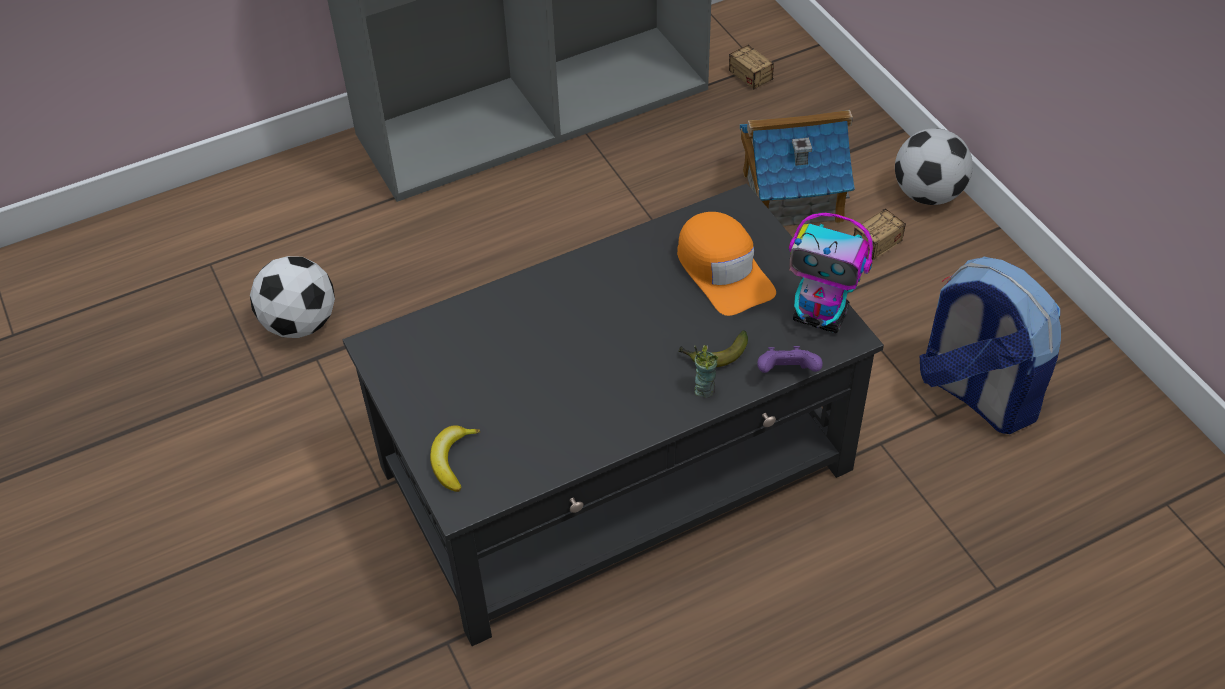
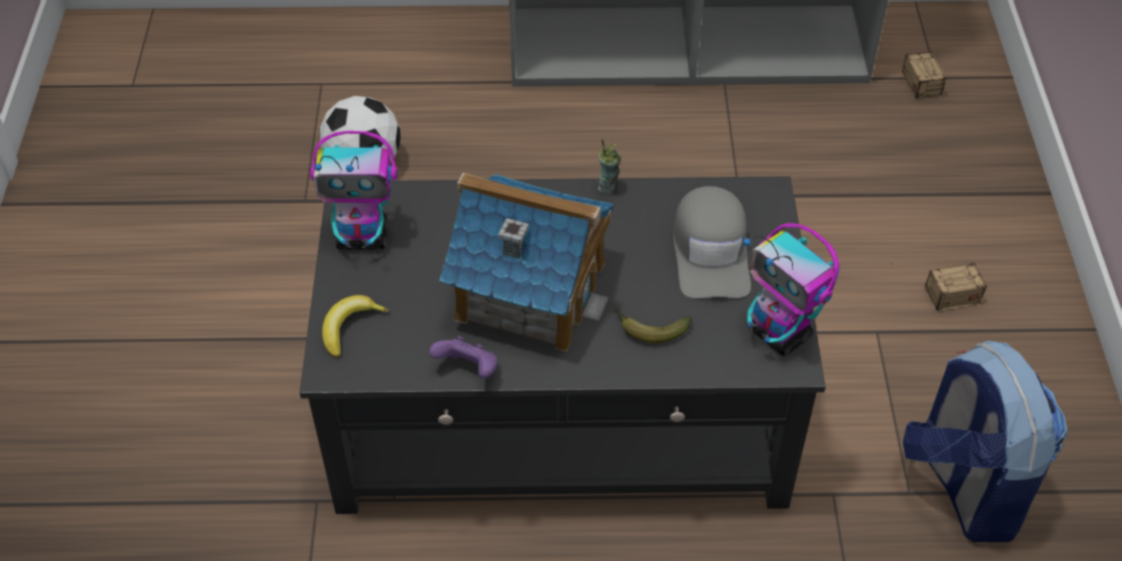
camera: 25 degrees right, 0 degrees up
(412, 375) = (364, 237): none -> toy robot
(704, 389) = (619, 358): cup -> cup (608, 188)
(723, 271) = (711, 252): orange cap -> grey cap
(787, 373) = (708, 375): purple game controller -> purple game controller (468, 369)
(791, 196) = (891, 216): toy house -> toy house (530, 291)
(928, 194) = (1037, 266): football -> none

